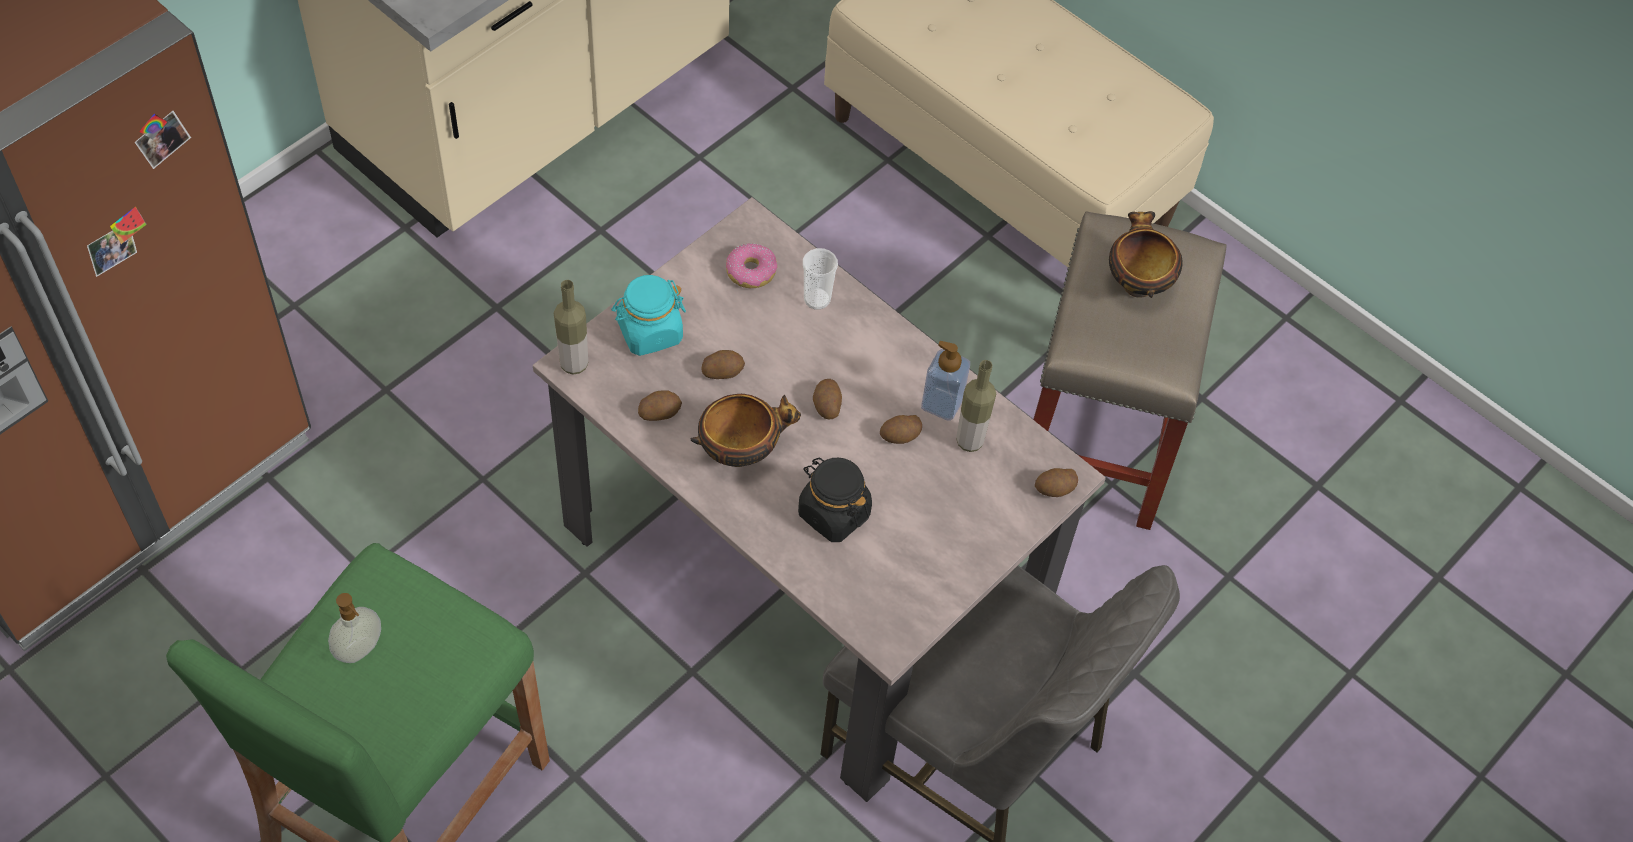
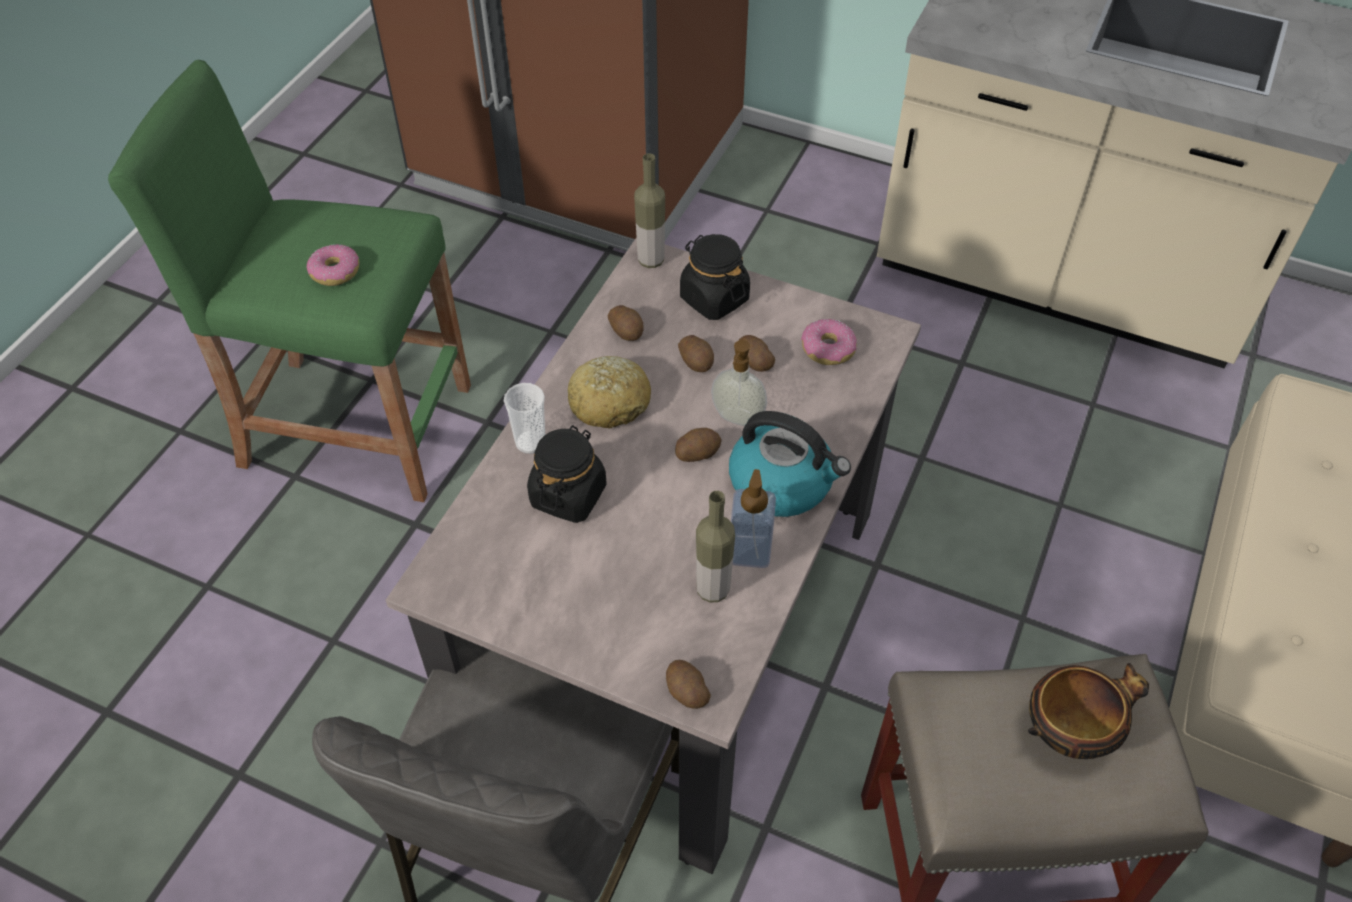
camera: 75 degrees right, 5 degrees down
(360, 650) = (326, 235): soap dispenser -> soap dispenser (737, 418)
(426, 652) = (335, 272): none -> donut
(649, 332) = (714, 298): turquoise jar -> black jar
(741, 451) = (610, 402): bowl -> bread
(817, 299) = (825, 408): cup -> cup (530, 442)
(883, 357) = (782, 483): none -> kettle
(900, 436) = (689, 525): potato -> potato (753, 362)

